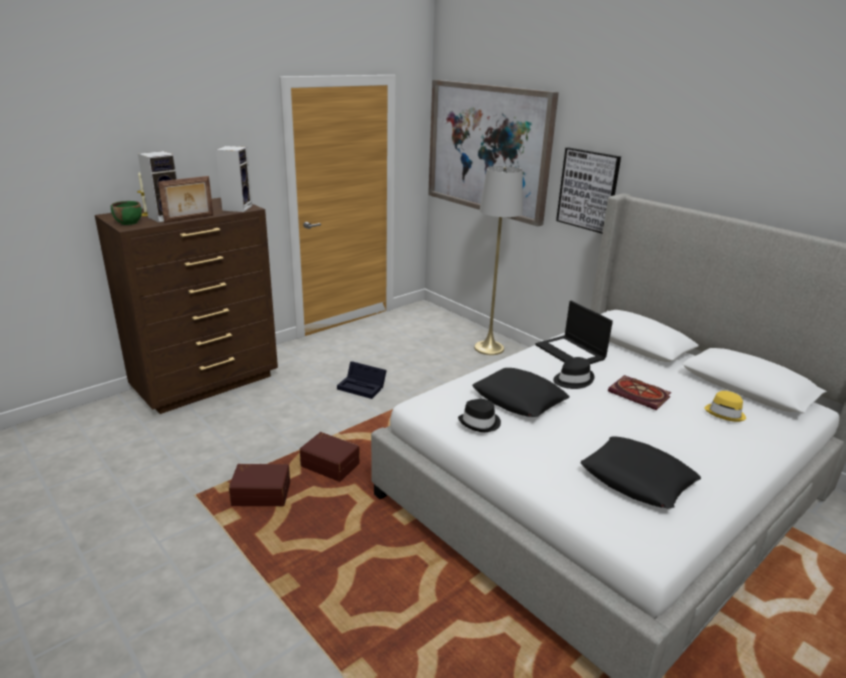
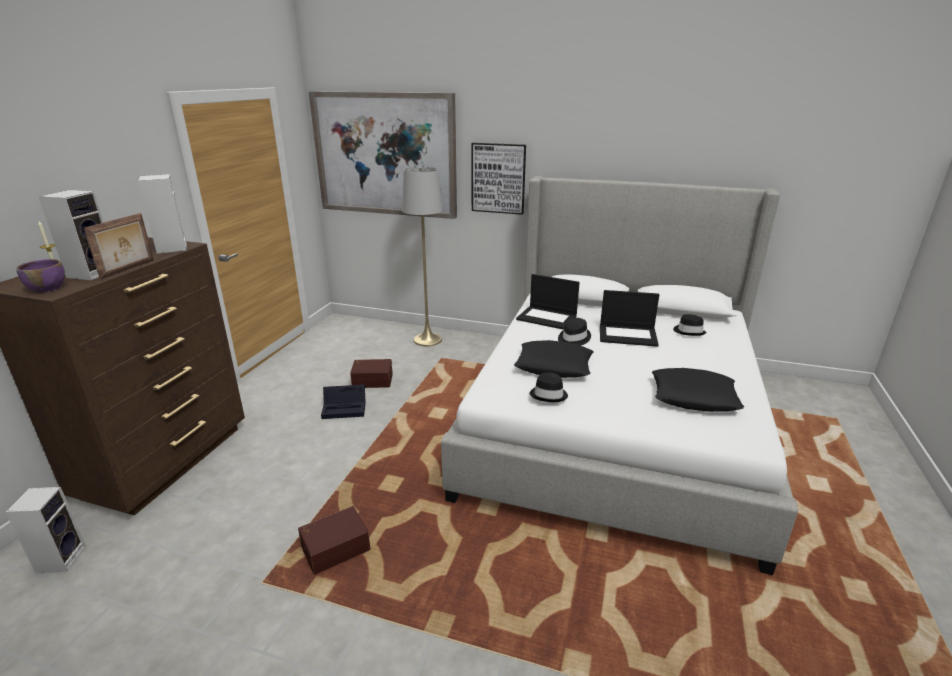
camera: 30 degrees left, 0 degrees up
(101, 425) = (61, 558): none -> speaker
(129, 222) = (47, 288): green bowl -> purple bowl
(331, 464) = (380, 491): brown storage box -> brown storage box (372, 380)
(640, 395) = (628, 335): book -> laptop
(725, 413) = (689, 331): yellow hat -> black hat

